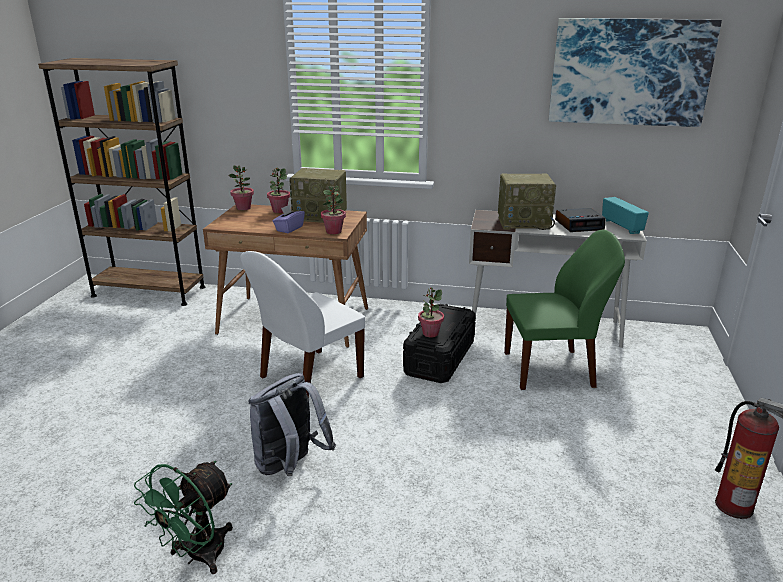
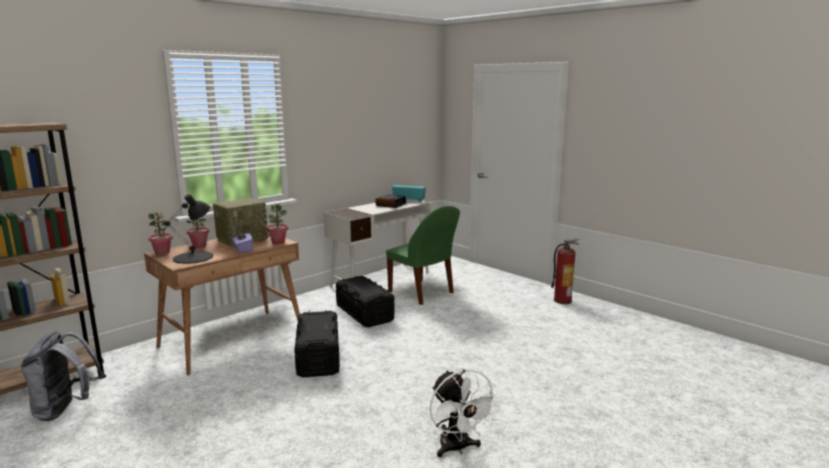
camera: 55 degrees left, 10 degrees down
(197, 556) = (457, 448): green fan -> white fan
(244, 221) = (194, 257): none -> black table lamp
(290, 467) = (407, 391): grey backpack -> grey backpack (66, 409)
(309, 378) = (318, 357): white chair -> black storage box
(430, 333) = (369, 292): potted plant -> none
(524, 222) = (365, 210): radio -> none
(551, 370) = (422, 293): green chair -> green chair turned 105 degrees clockwise
(629, 72) = (390, 109): picture -> none

